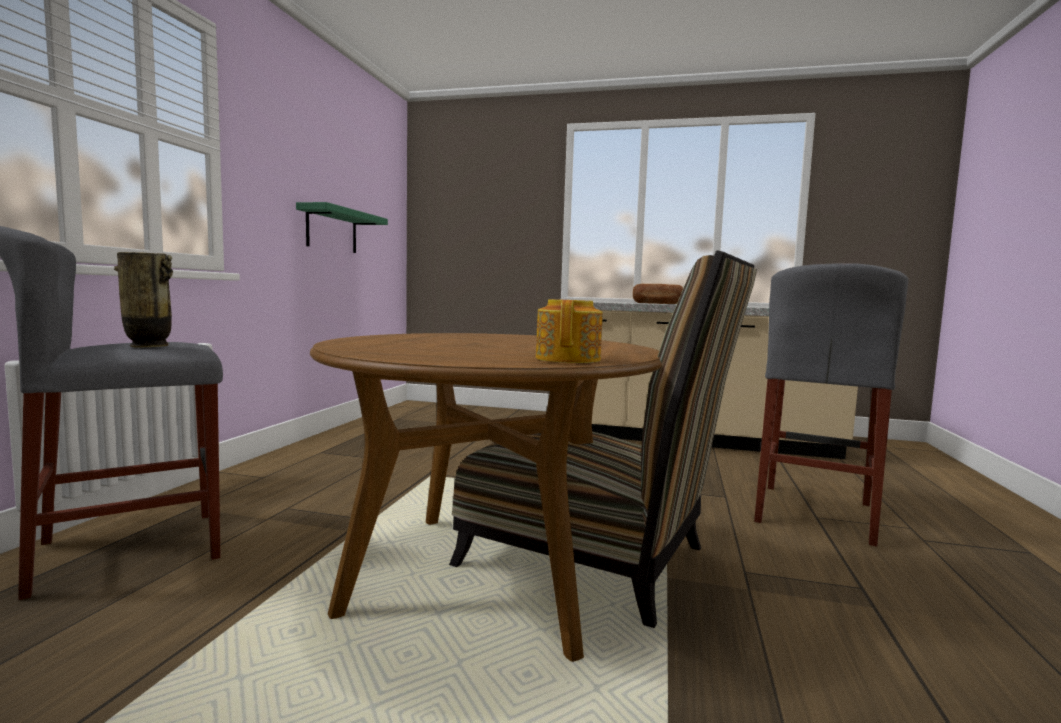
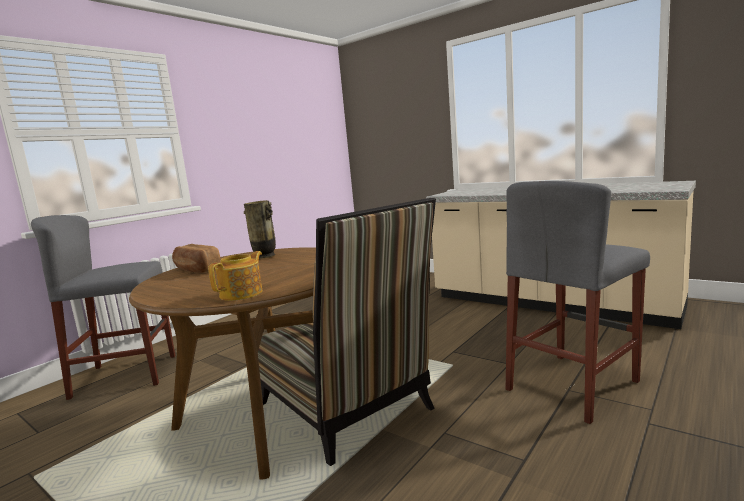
camera: 25 degrees right, 5 degrees up
(149, 346) = (111, 270): vase -> vase (265, 256)
(332, 230) = (275, 160): green shelf -> none
(657, 303) = (499, 193): bread -> bread (196, 269)

